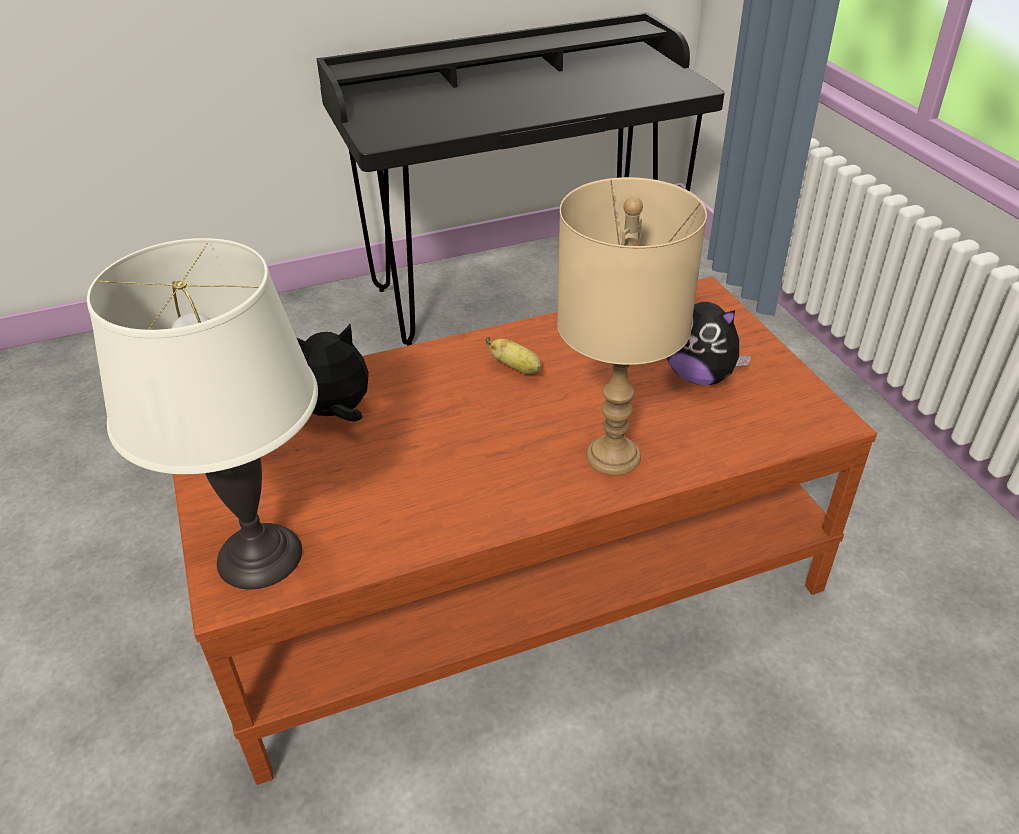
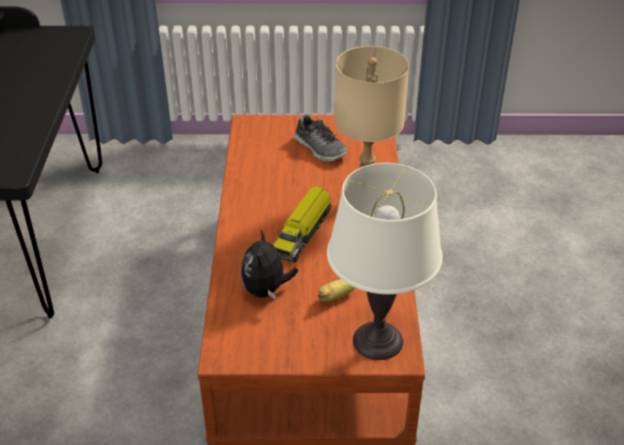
camera: 70 degrees left, 0 degrees up
(477, 413) = (302, 232): none -> toy truck
(516, 368) = (270, 208): banana -> banana (336, 296)
(700, 376) = (320, 148): plush toy -> shoe

